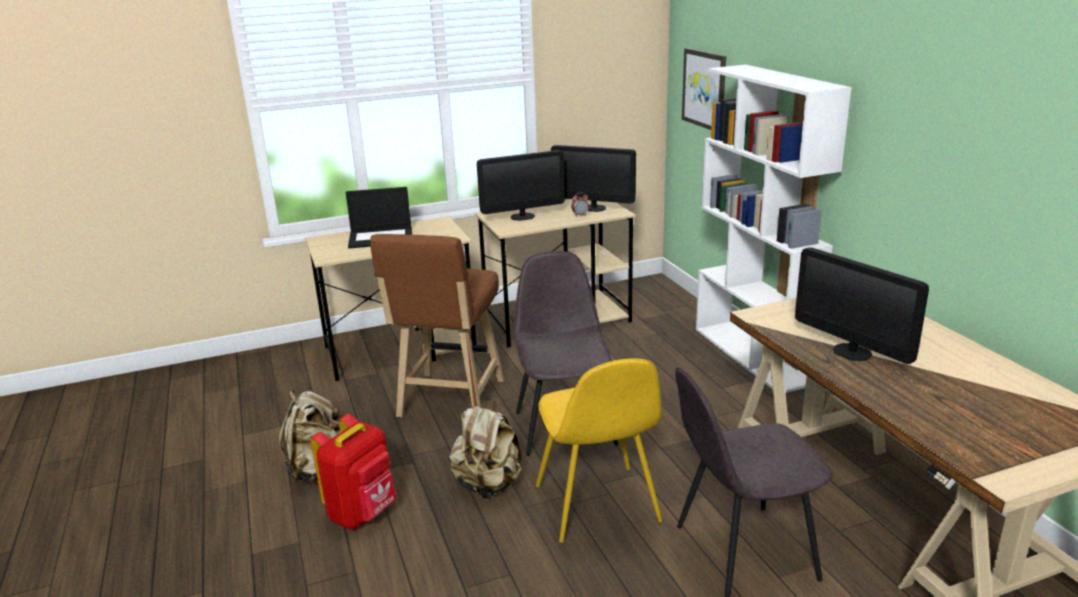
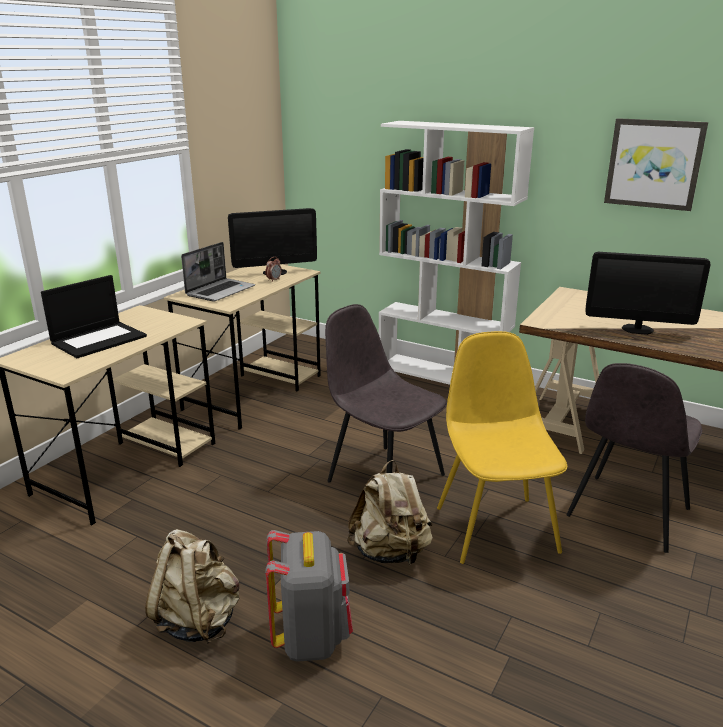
camera: 40 degrees left, 0 degrees up
(363, 513) = (311, 637): red backpack -> grey backpack
(449, 402) = (251, 497): brown stool -> none
(522, 216) = (220, 291): monitor -> laptop
(597, 505) = (495, 527): yellow chair -> yellow chair turned 135 degrees counterclockwise
(705, 89) = (341, 149): picture -> picture (654, 164)

